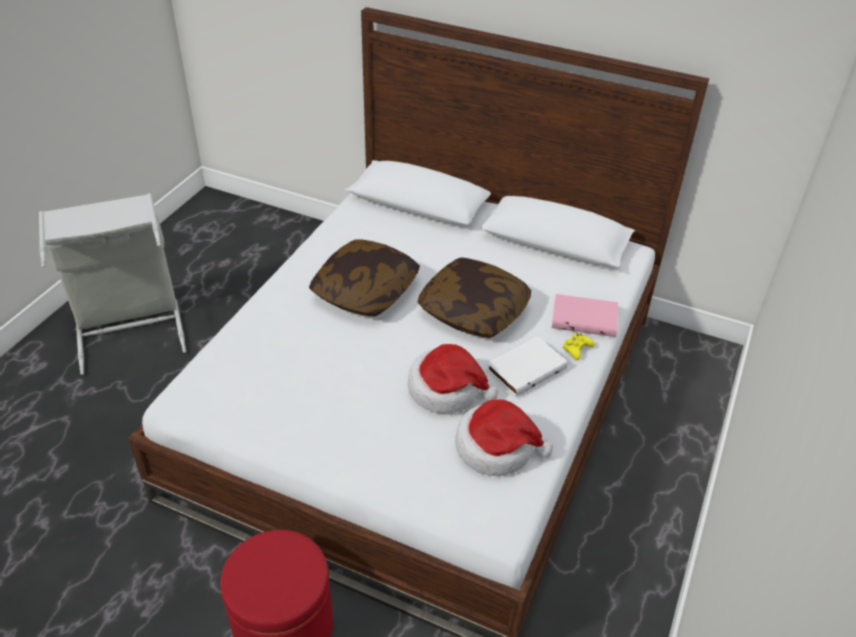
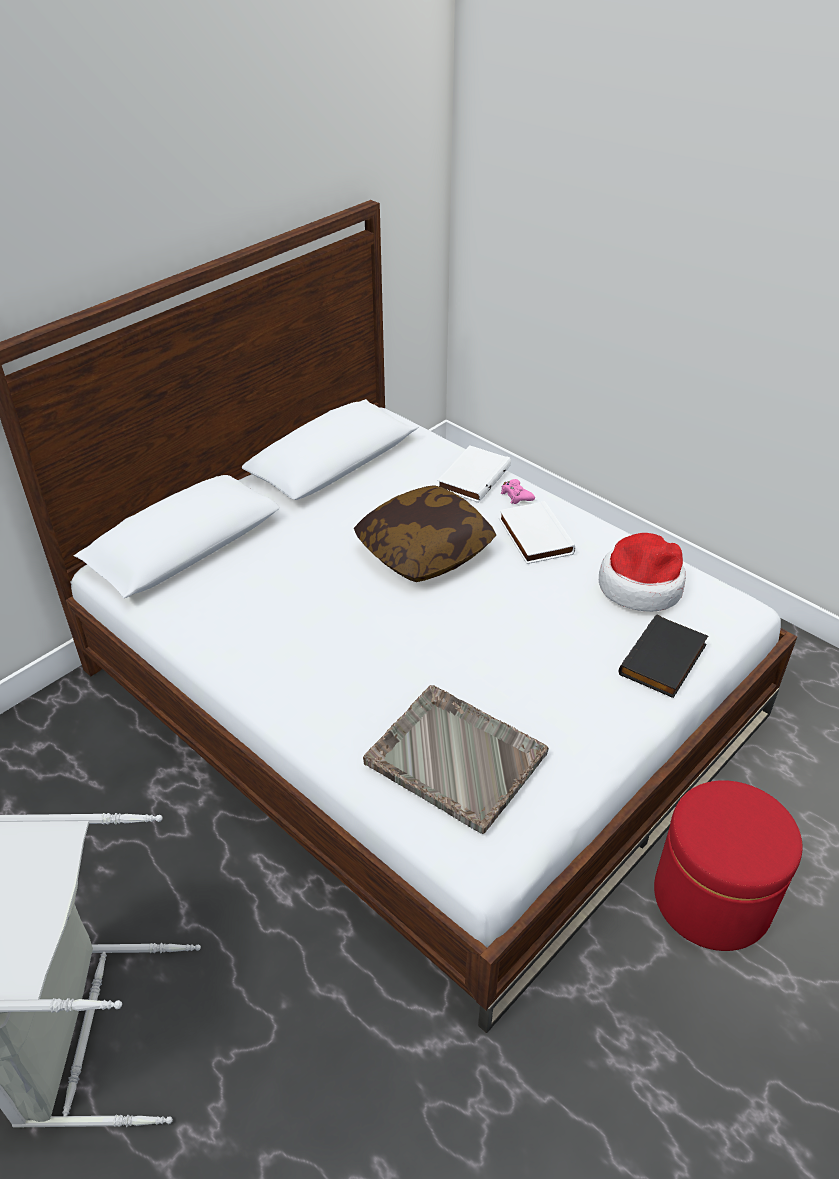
camera: 70 degrees left, 0 degrees up
(260, 367) = (454, 757): none -> grey tray
(365, 292) = (345, 631): pillow -> none
(406, 475) = (664, 661): none -> black book
(447, 389) = (546, 600): hat -> none
(577, 349) = (516, 496): yellow game controller -> pink game controller
(585, 318) = (472, 477): pink book -> white book

